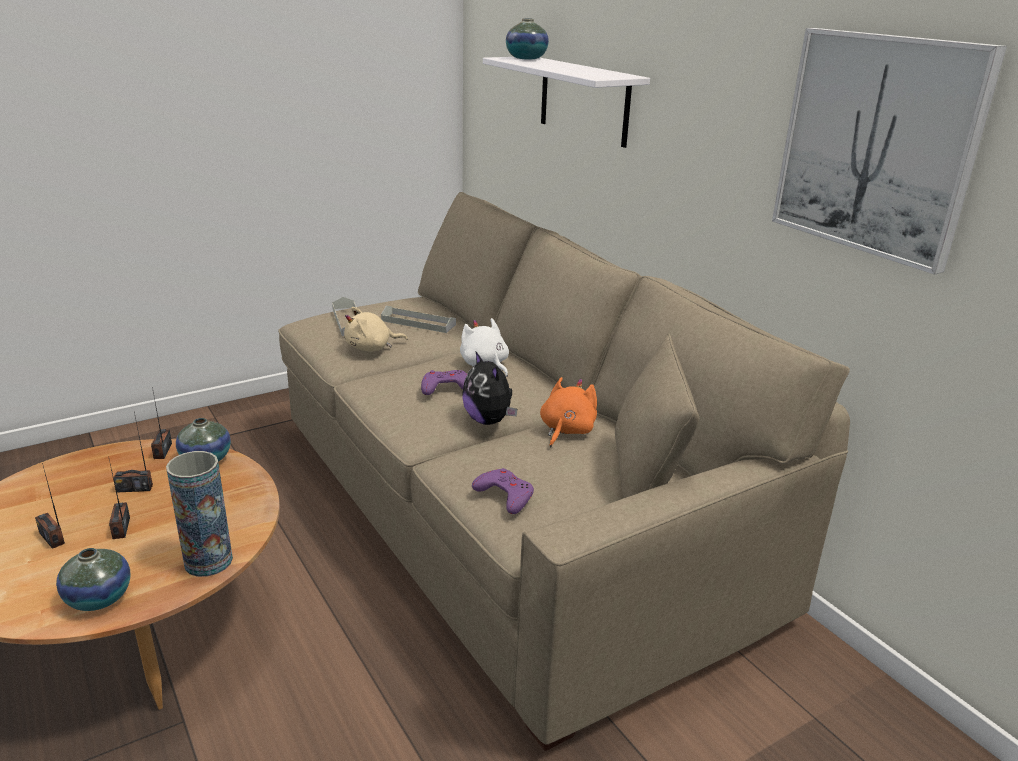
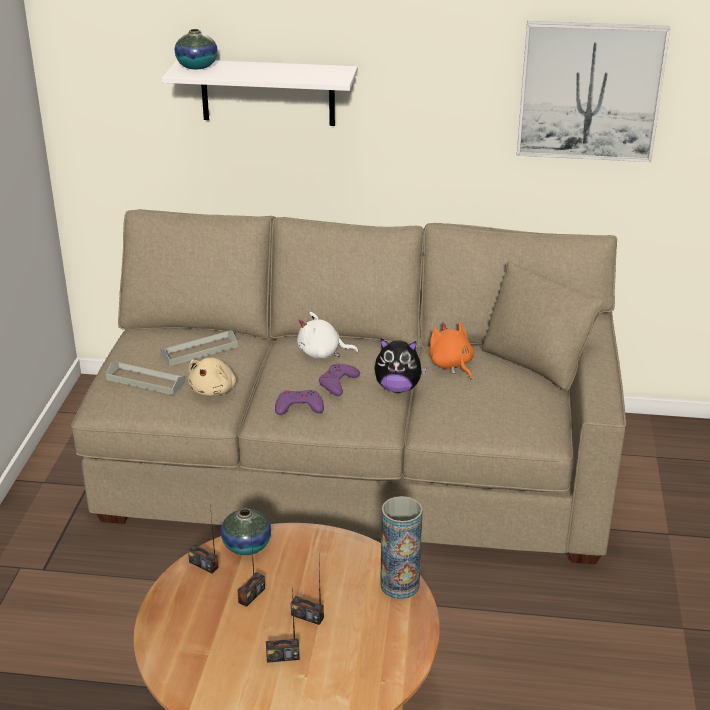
camera: 50 degrees left, 5 degrees up
(99, 598) = (394, 649): vase -> none
(505, 495) = (503, 421): purple game controller -> purple game controller (299, 407)

